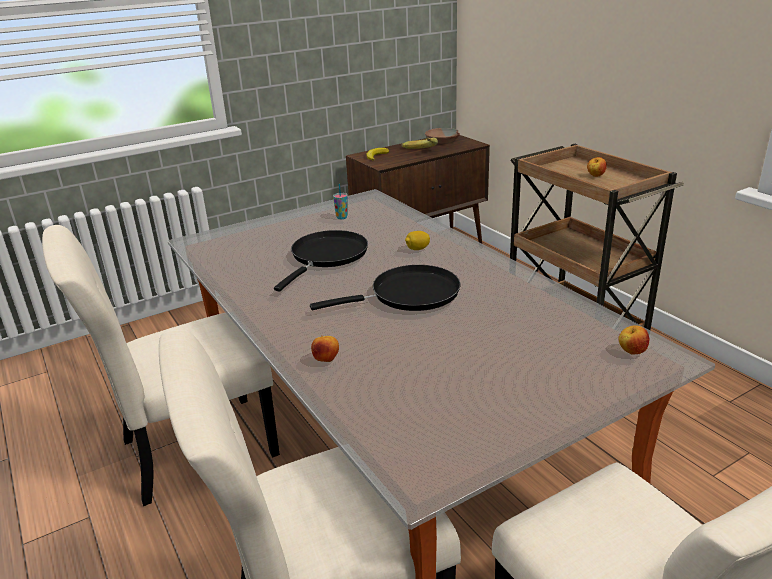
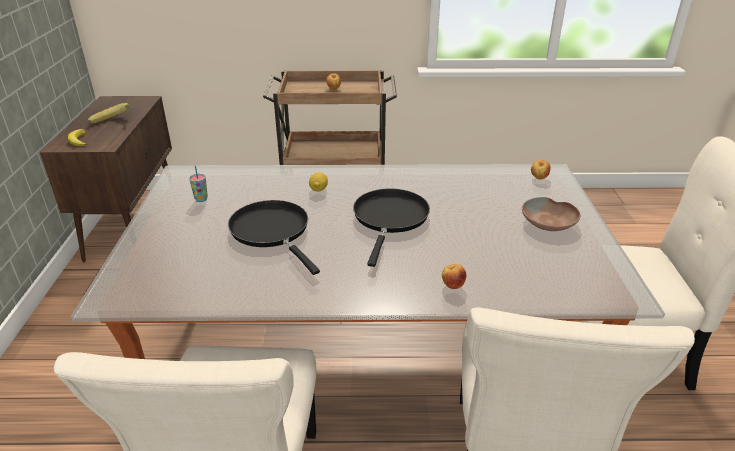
camera: 60 degrees left, 5 degrees up
(442, 141) = (110, 106): brown bowl -> brown bowl (549, 223)

